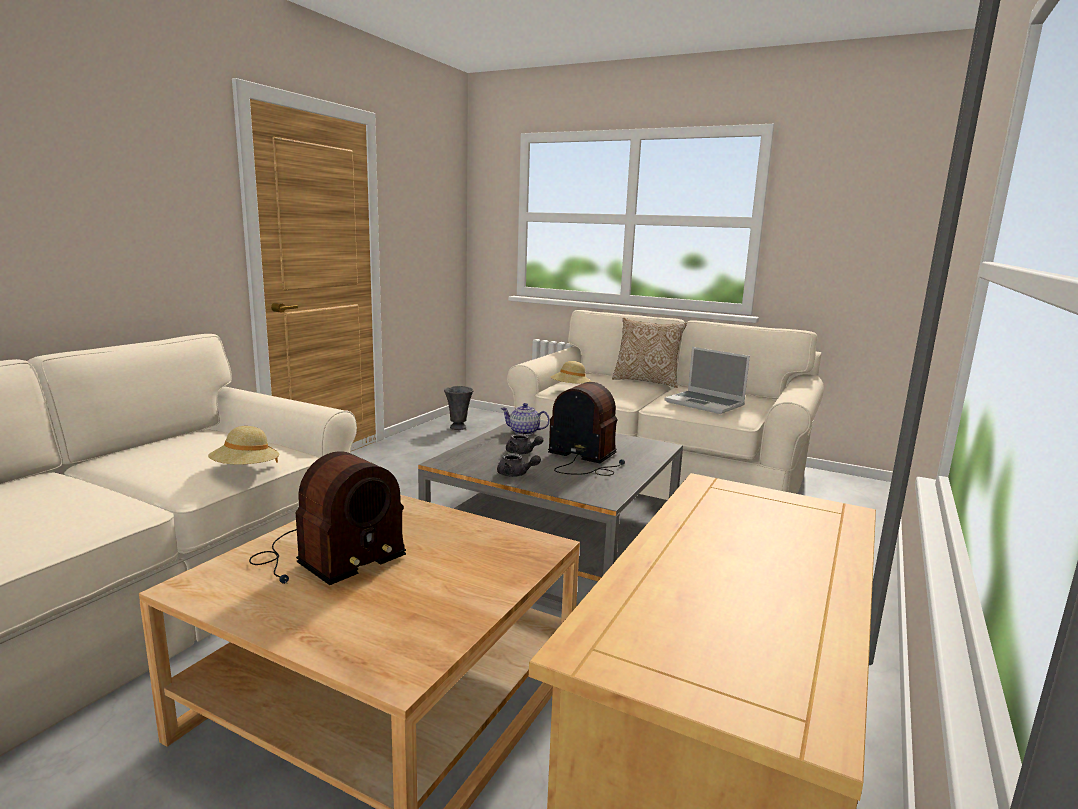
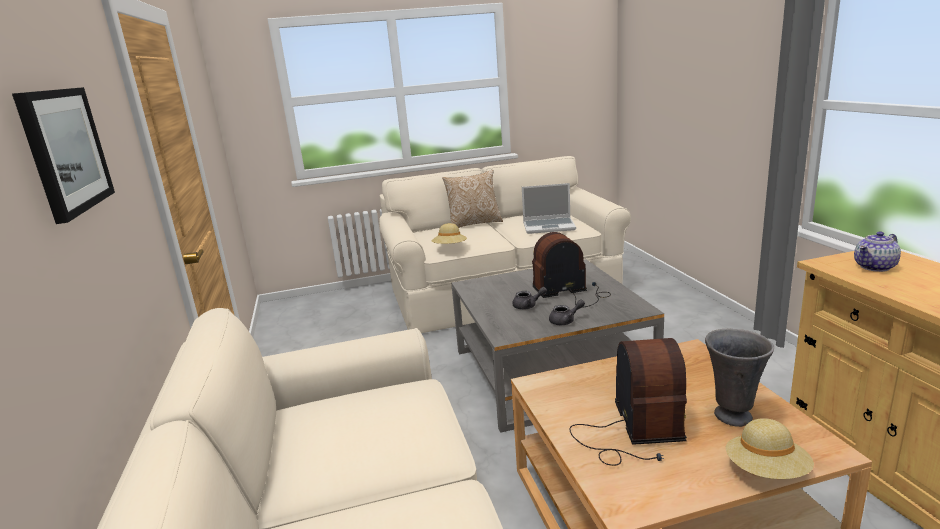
camera: 40 degrees left, 5 degrees up
(79, 172) = (65, 150): none -> picture
(245, 470) = (435, 416): beige hat -> beige hat (766, 471)
(458, 427) = (295, 322): grey vase -> grey vase (732, 415)
(524, 432) = (488, 292): teapot -> teapot (875, 267)

